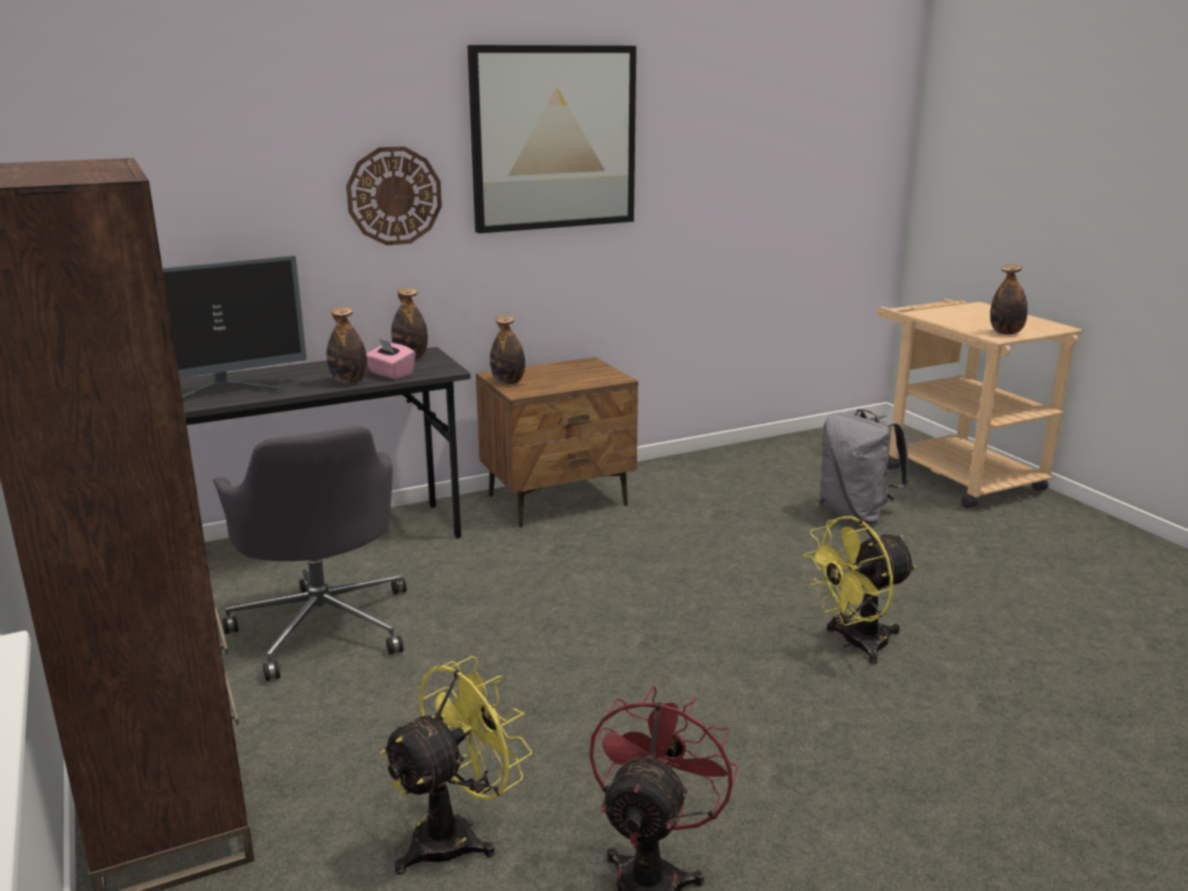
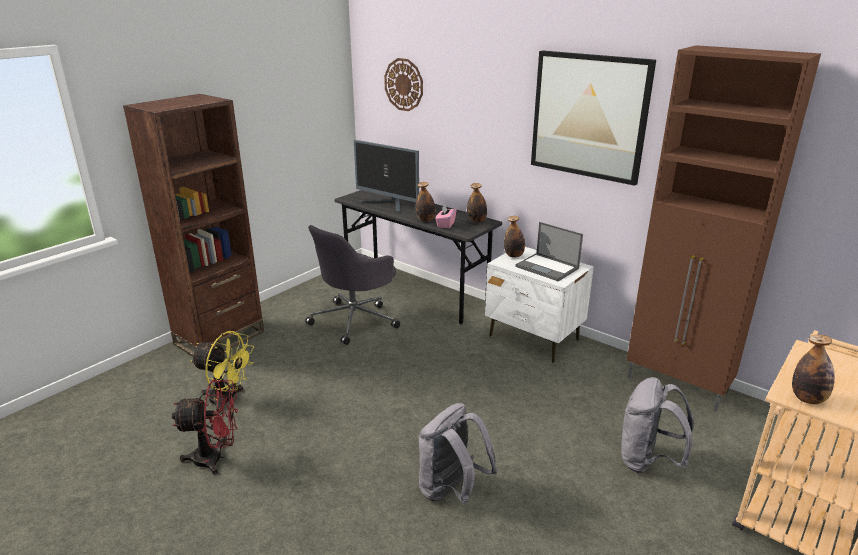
camera: 65 degrees right, 5 degrees up
(394, 196) = (494, 132): wall clock -> wall clock (404, 84)
(559, 500) = (534, 338): brown nightstand -> white nightstand
(571, 375) = (548, 267): none -> laptop
(735, 458) = (678, 386): none -> brown cabinet
(855, 644) = (451, 491): yellow fan -> grey backpack

